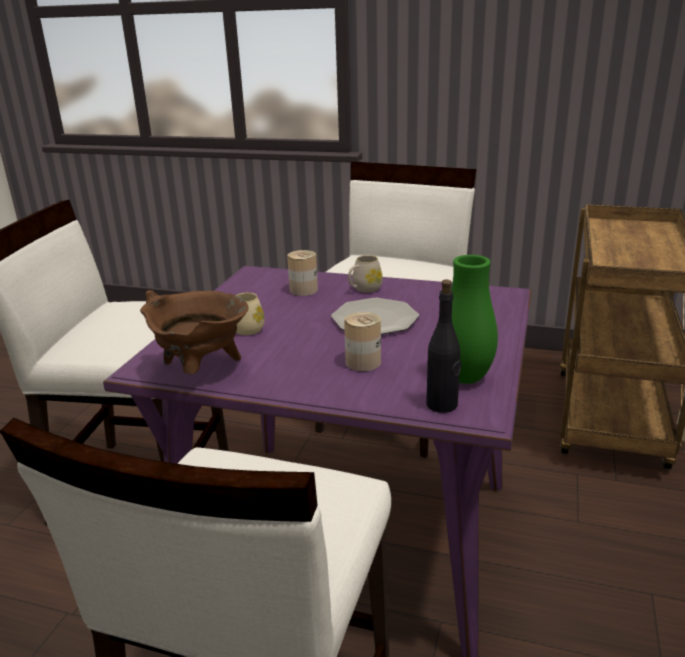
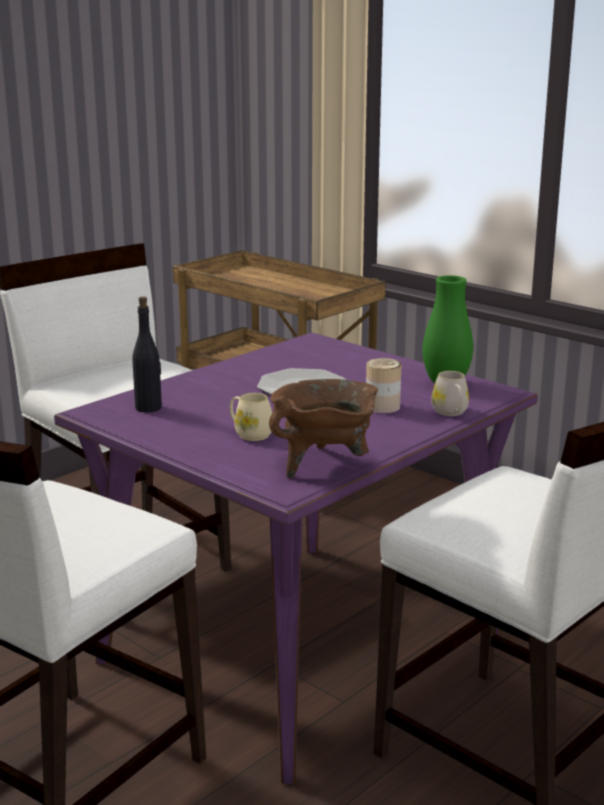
camera: 65 degrees left, 5 degrees down
(303, 290) = (188, 399): can -> none
(364, 289) = (225, 378): white mug -> white mug (451, 413)
(442, 405) = (478, 398): black bottle -> black bottle (149, 408)

